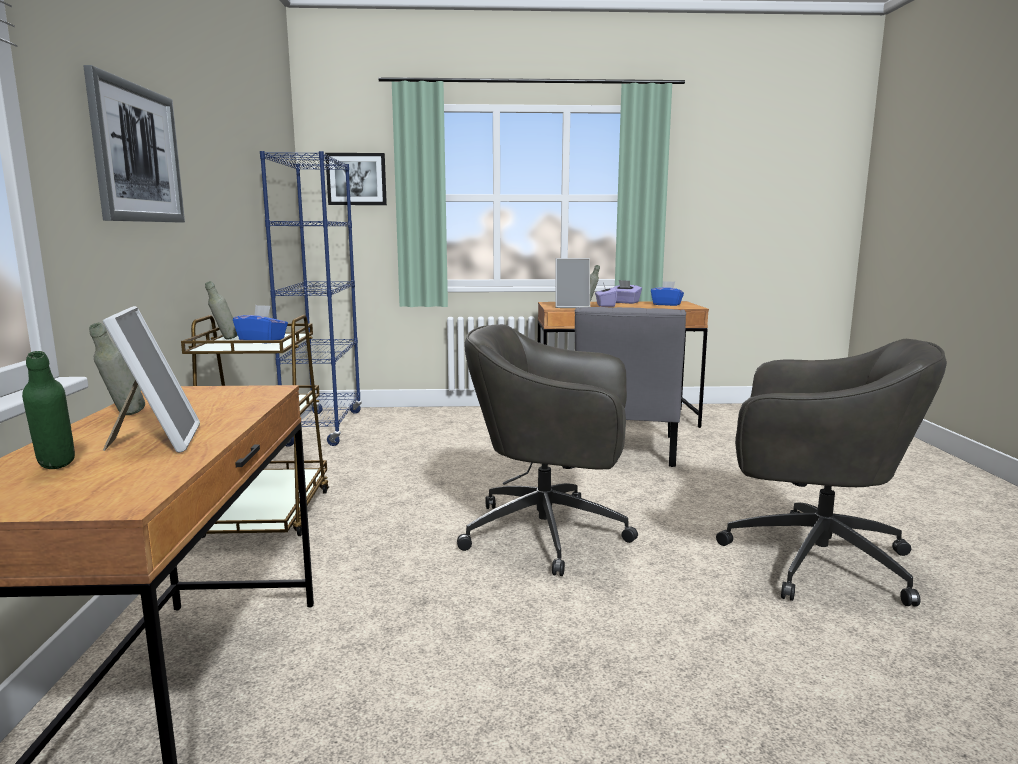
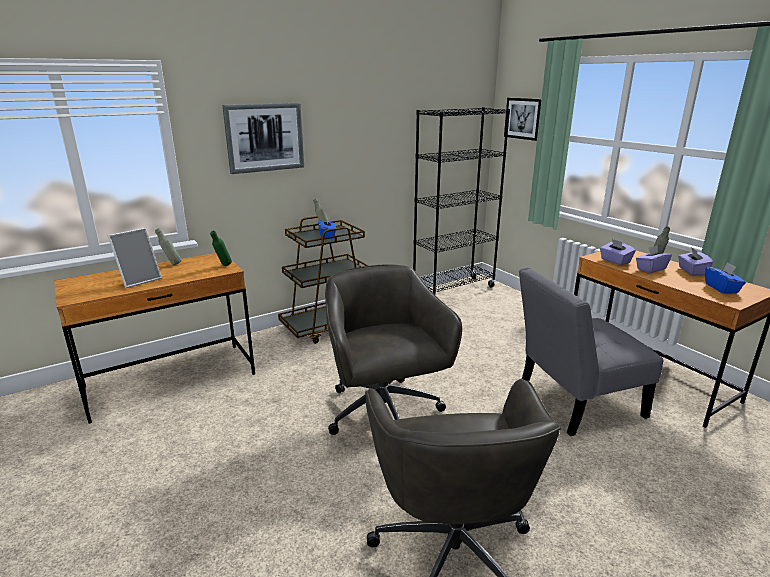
camera: 60 degrees right, 10 degrees up
(56, 470) = (102, 281): green bottle -> green bottle (223, 266)
(324, 428) = (453, 290): blue bookcase -> black bookcase
(572, 307) = (615, 261): picture frame -> purple tissue box

